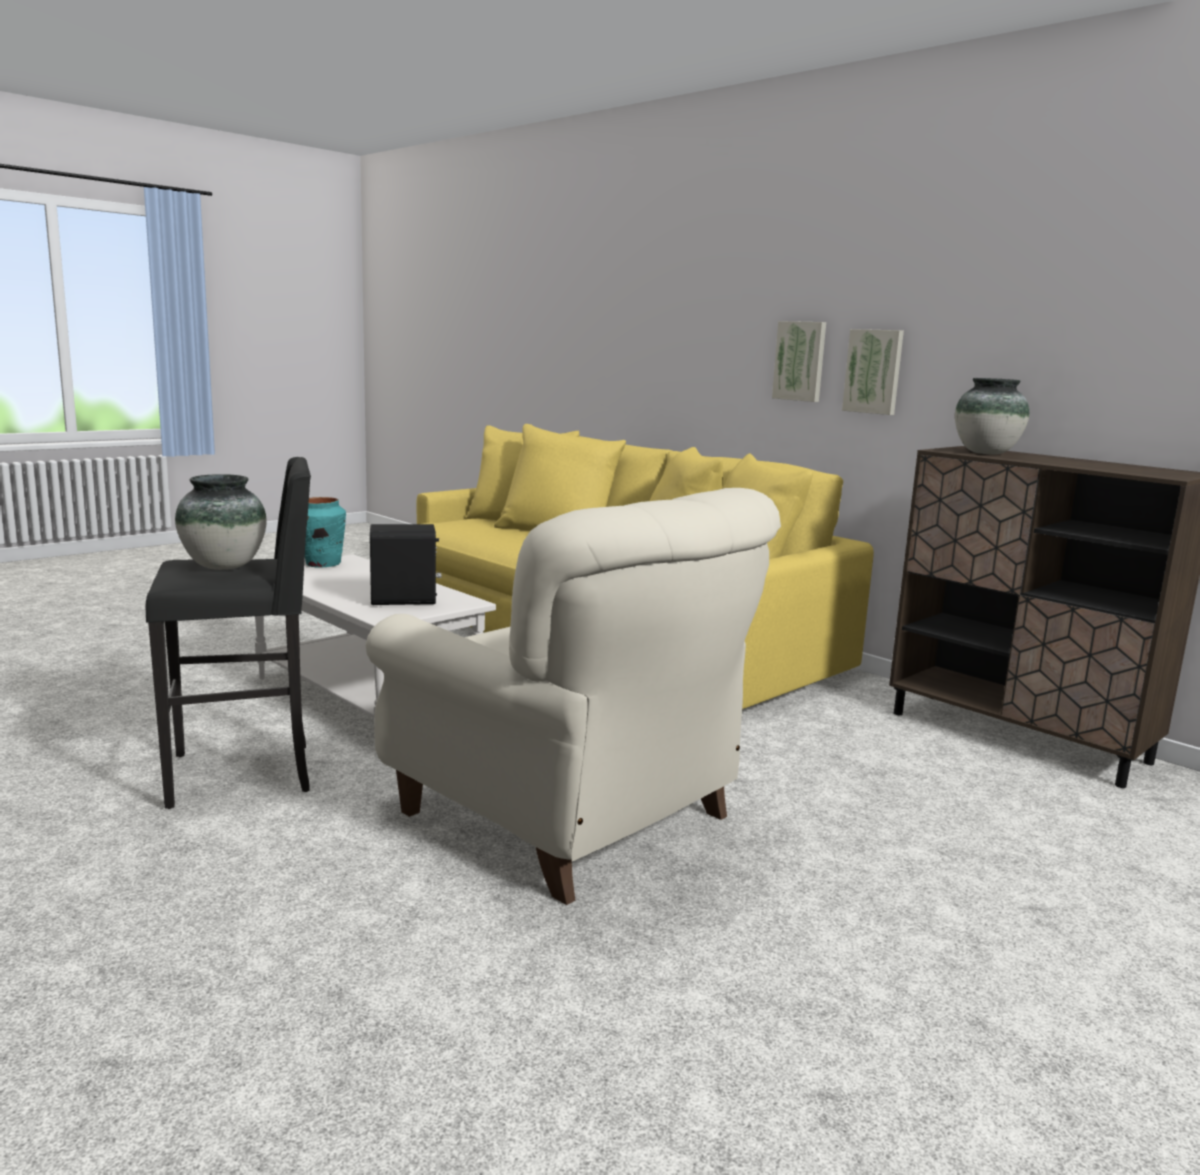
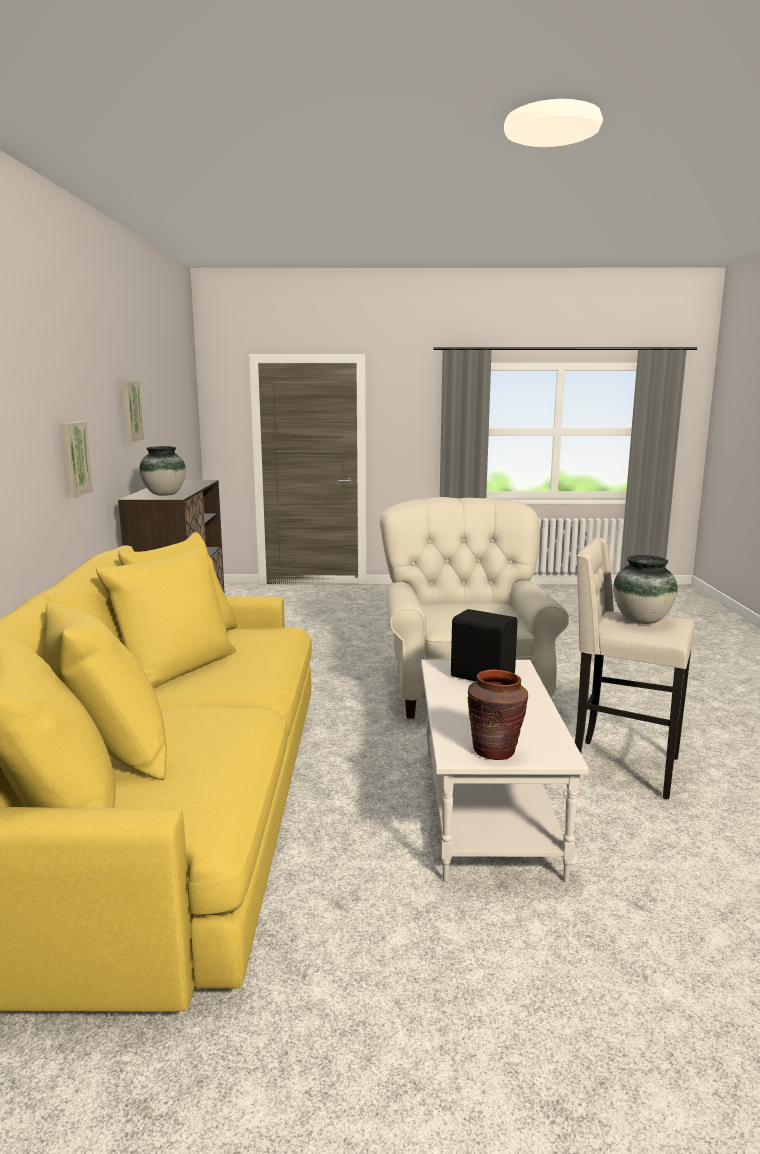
camera: 135 degrees left, 0 degrees up
(245, 774) = (621, 767): black stool -> beige stool
(322, 564) = (495, 751): turquoise vase -> brown vase
(800, 361) = (37, 460): picture -> picture (130, 411)

